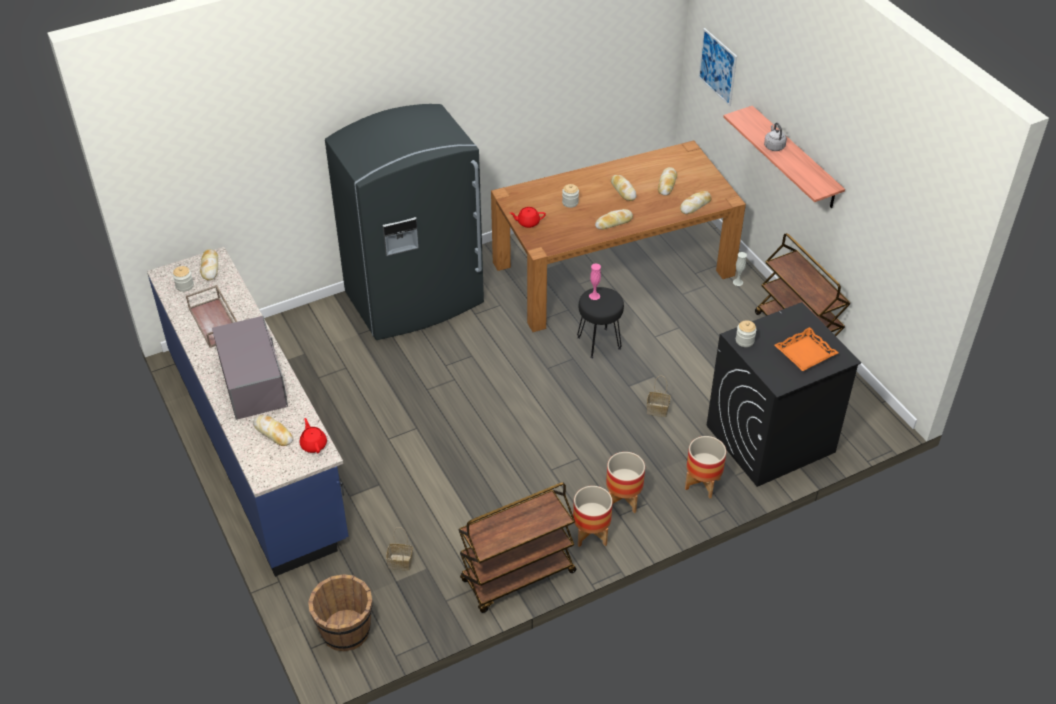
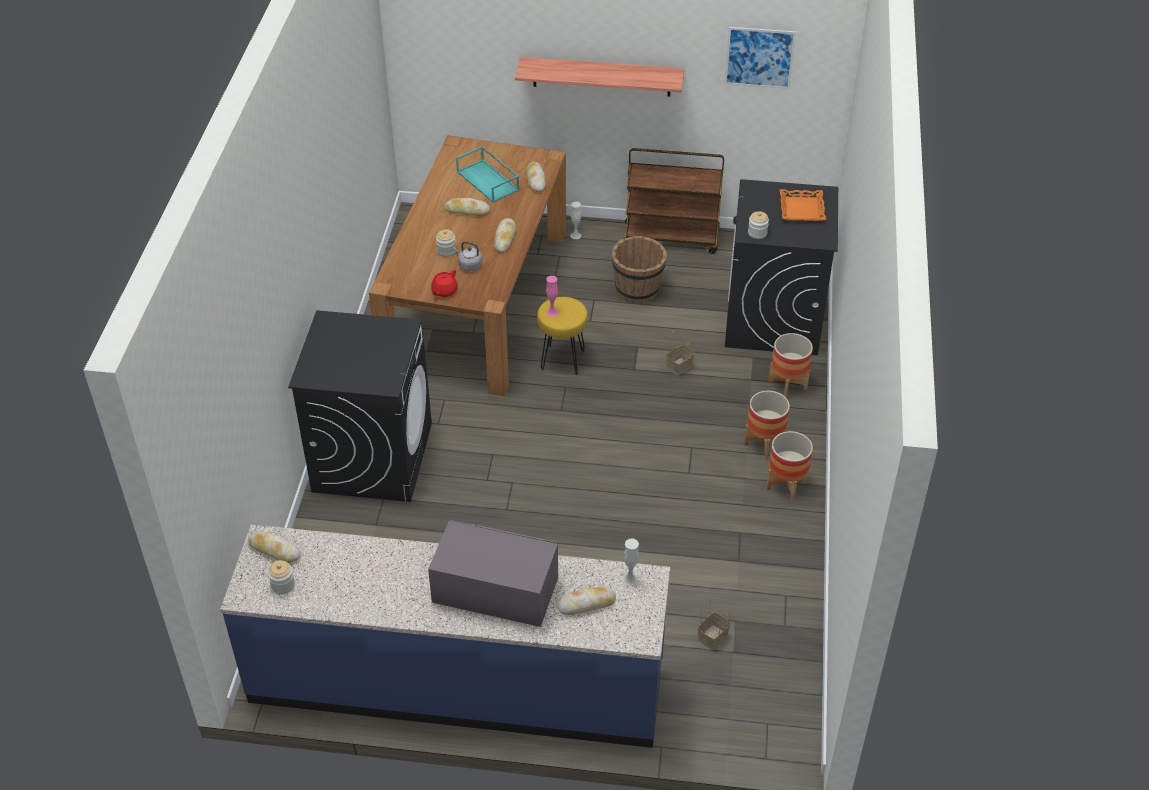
camera: 55 degrees left, 0 degrees up
(215, 322) = (372, 582): brown tray -> none
(313, 444) = (630, 579): red teapot -> white vase
(345, 631) = (765, 720): brown bucket -> brown bucket (637, 290)
(415, 300) = (372, 457): grey fridge -> black washing machine
(518, 577) = (796, 560): brown cart -> none
(598, 343) = (563, 360): black stool -> yellow stool
(667, 184) = (489, 181): bread -> turquoise tray
(717, 67) = (451, 44): picture -> picture (759, 57)
(774, 146) = (589, 73): grey kettle -> grey kettle (469, 265)

